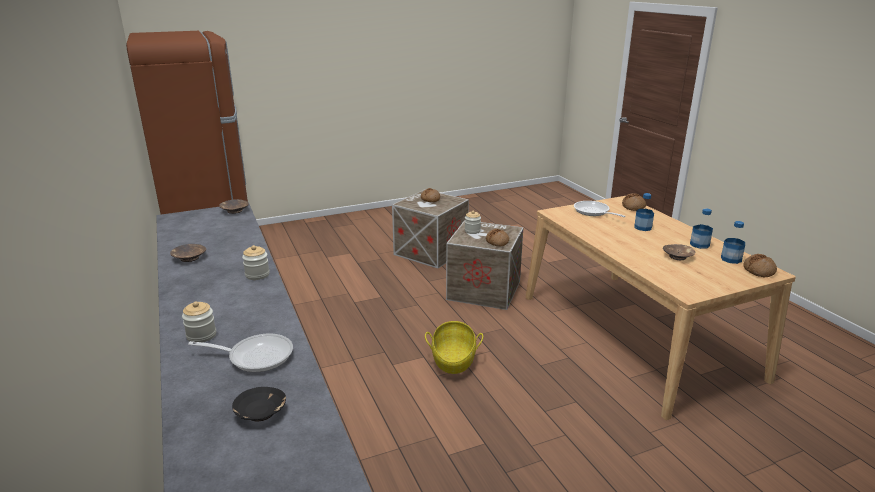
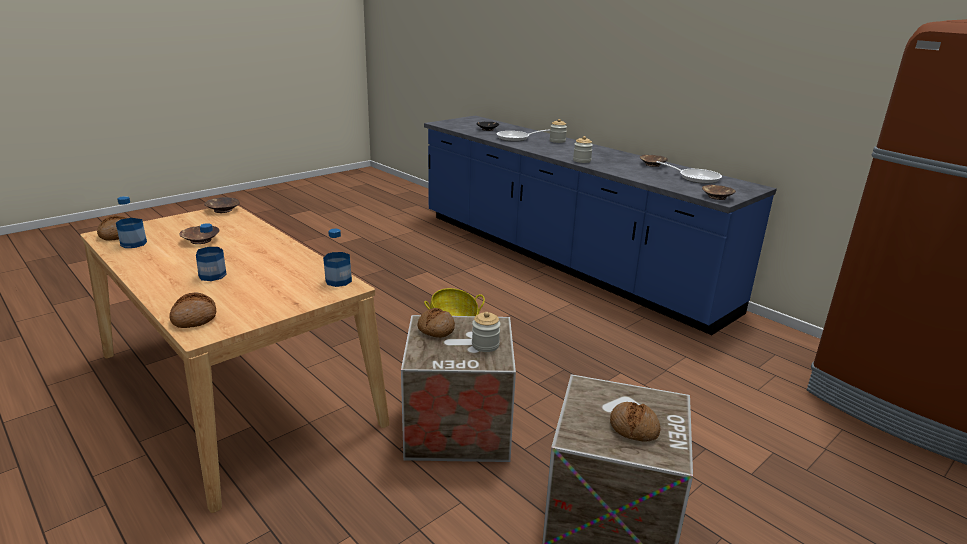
camera: 160 degrees right, 0 degrees up
(593, 212) = (278, 296): frying pan -> frying pan (695, 178)
(691, 293) = (222, 210): none -> brown bowl
(699, 244) = (152, 258): bottle -> bottle (338, 281)

